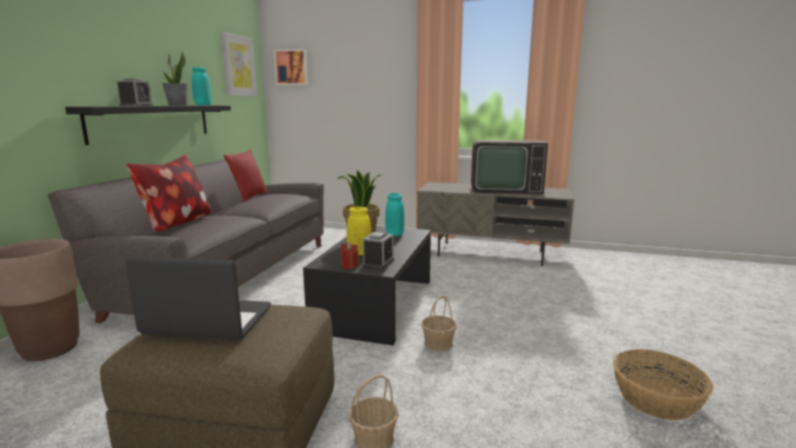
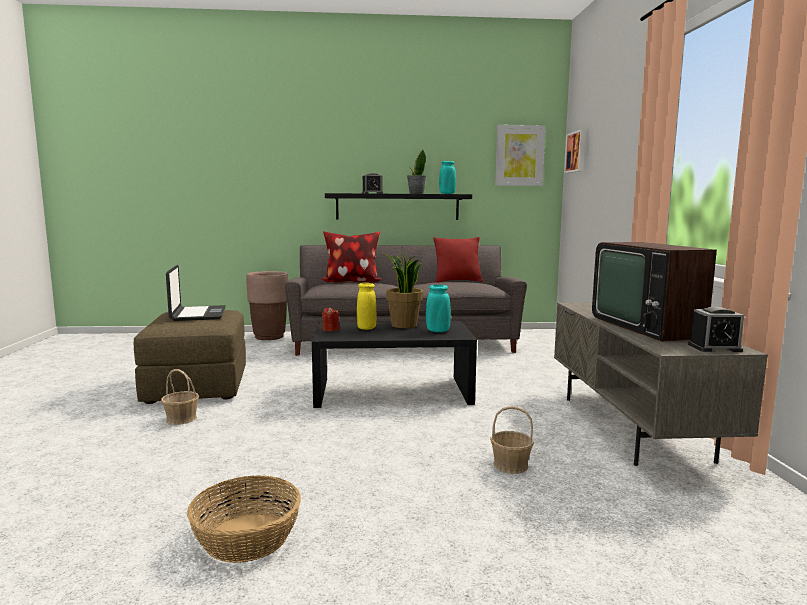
camera: 70 degrees right, 5 degrees down
(378, 262) = (345, 334): alarm clock -> alarm clock (714, 348)
(438, 344) = (324, 423): basket -> basket (510, 465)

